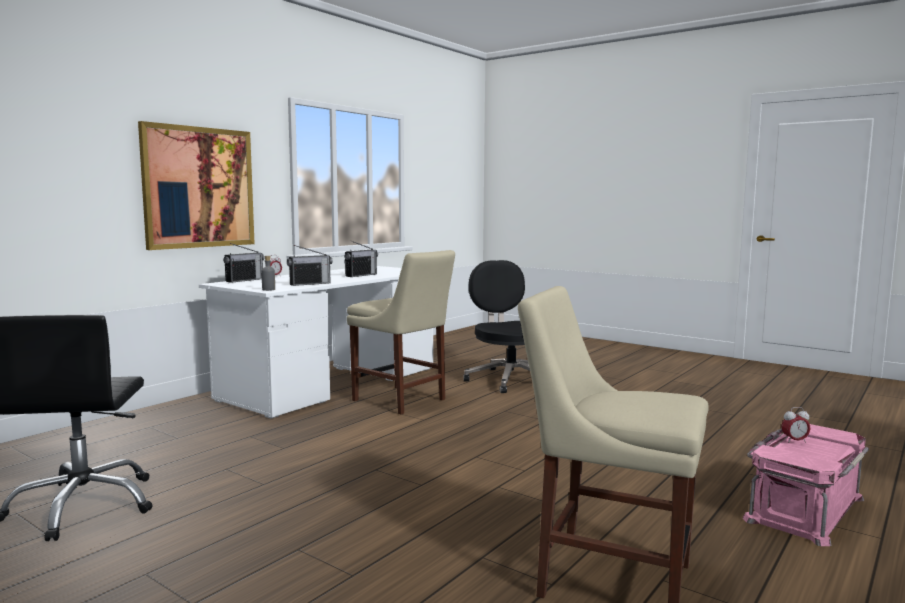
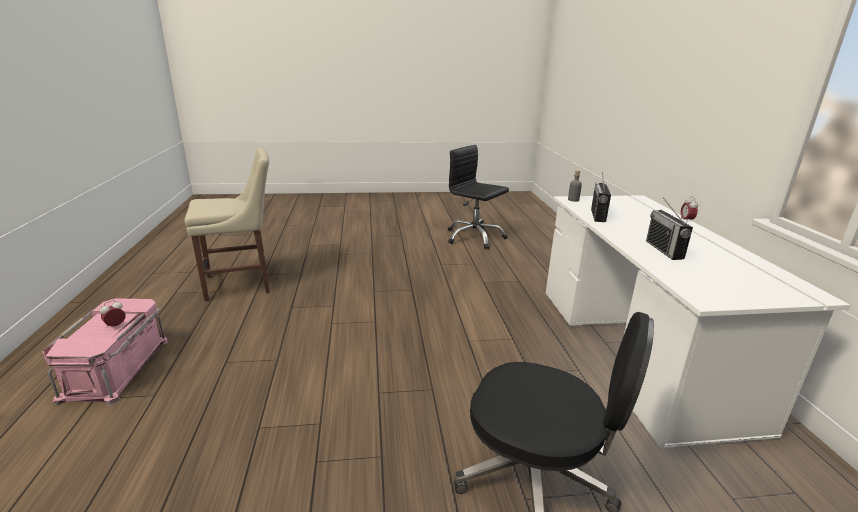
camera: 135 degrees right, 15 degrees up
(199, 187) = (701, 110): picture -> none
(244, 280) = (656, 207): radio -> none
(402, 401) = (532, 356): beige chair -> none

